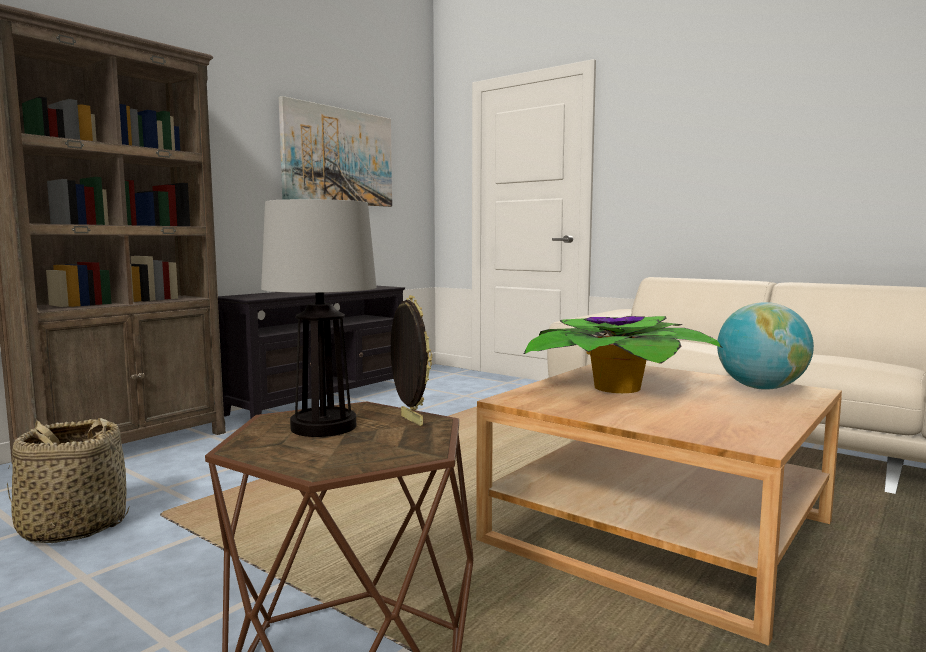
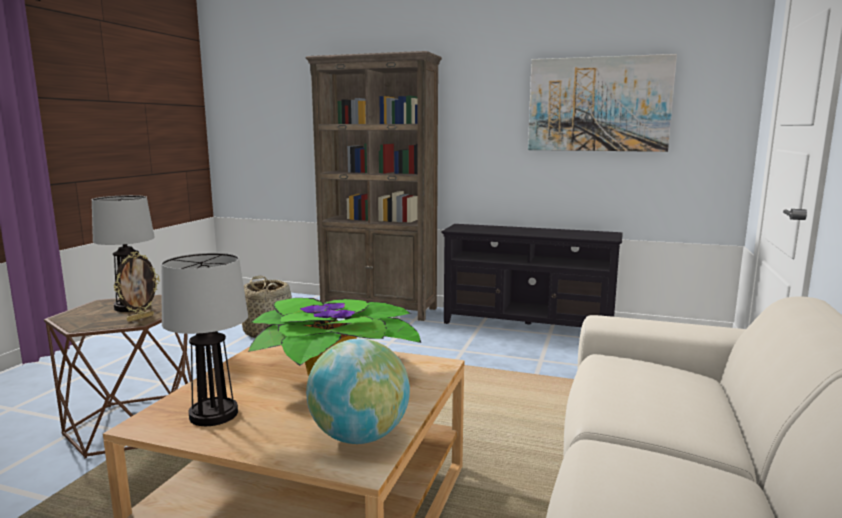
camera: 70 degrees right, 5 degrees up
(724, 421) = (214, 415): none -> table lamp

